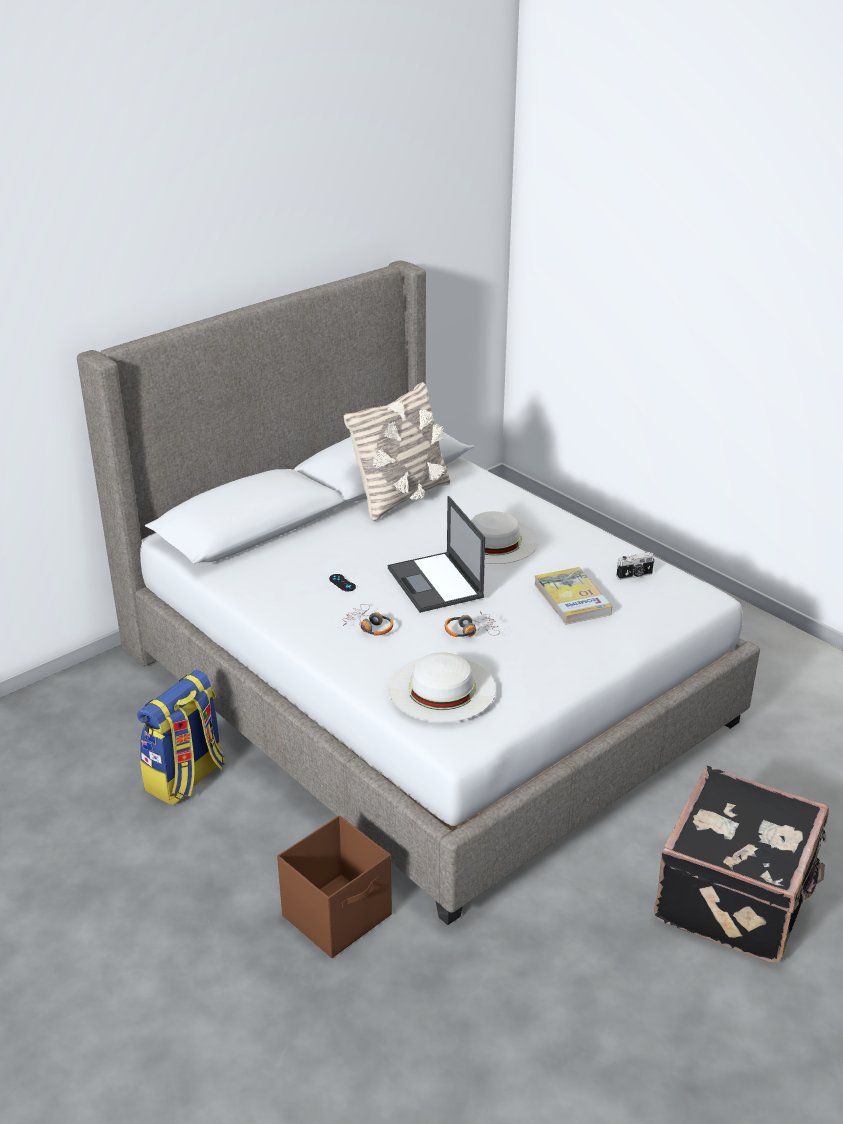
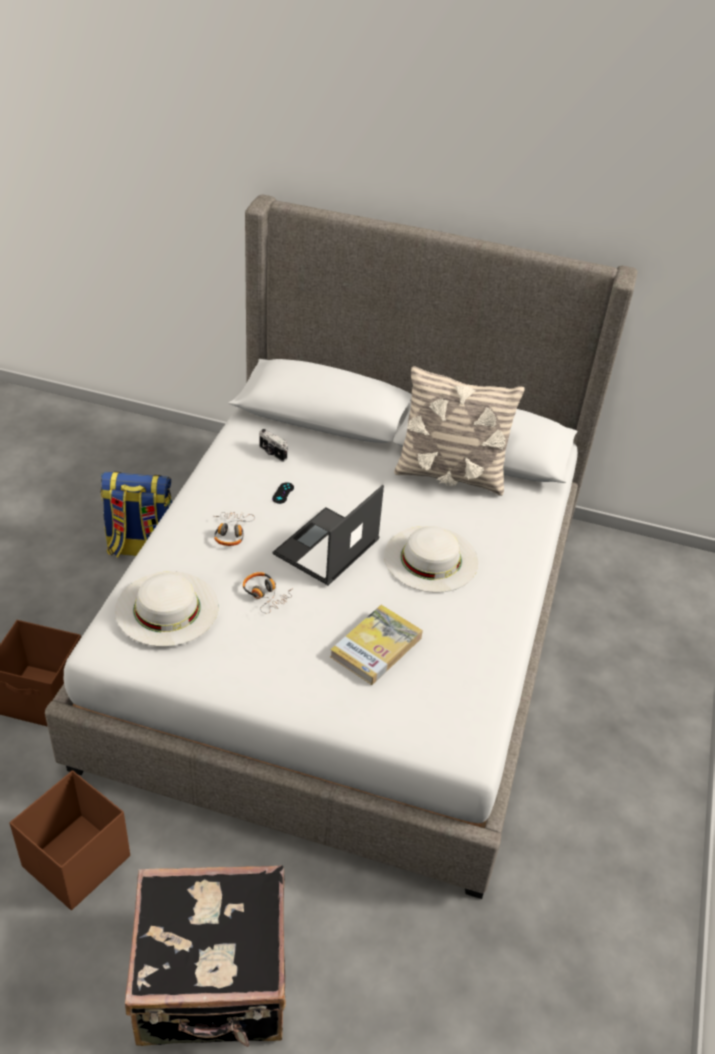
camera: 55 degrees right, 10 degrees up
(562, 951) = (75, 862): none -> brown storage box
(635, 576) = (458, 681): camera -> camera (272, 453)

